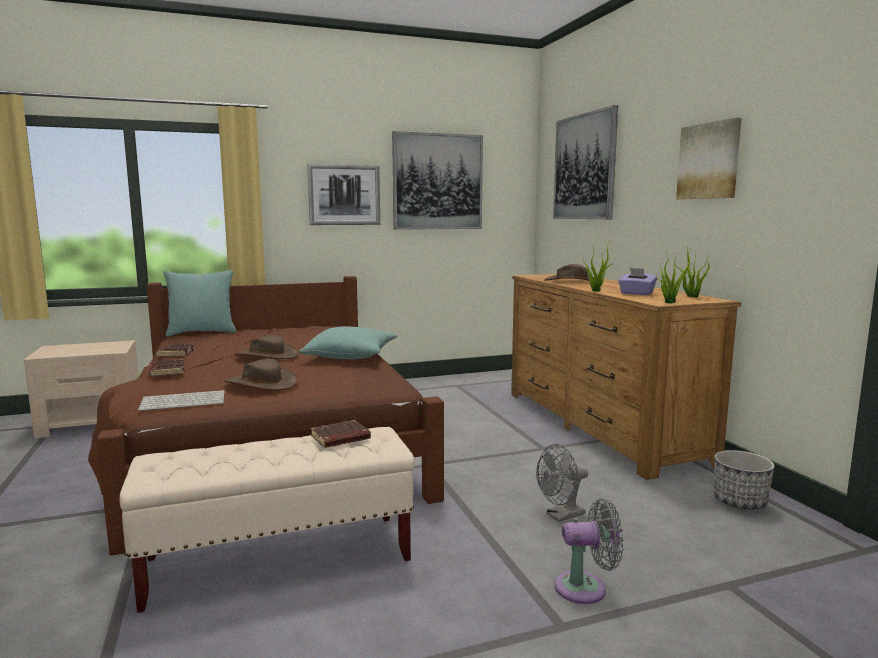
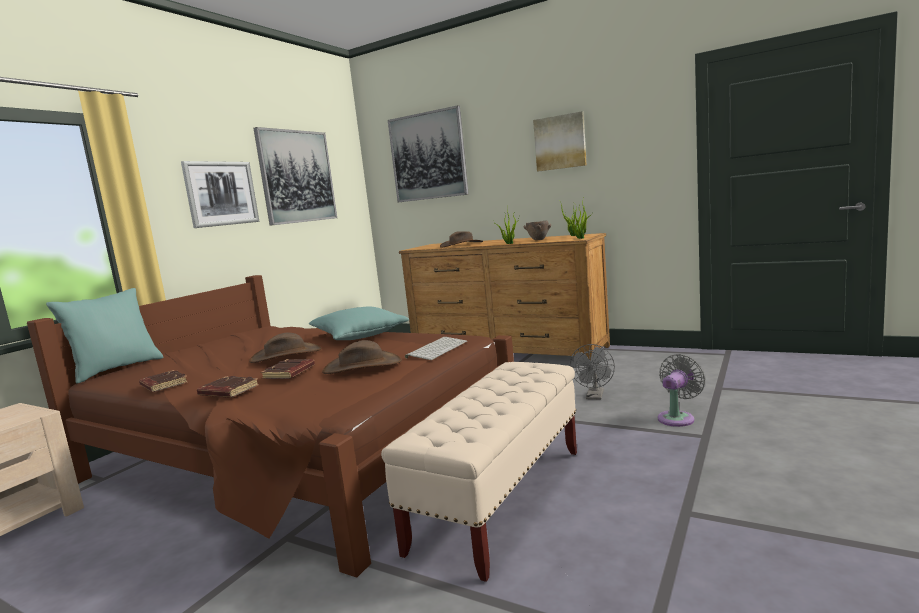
camera: 40 degrees left, 0 degrees up
(184, 401) = (341, 395): keyboard -> keyboard (437, 349)
(340, 439) = (508, 375): brown book -> brown book (289, 373)
(636, 293) = (539, 240): purple tissue box -> brown bowl
(740, 502) = (650, 357): planter -> none

